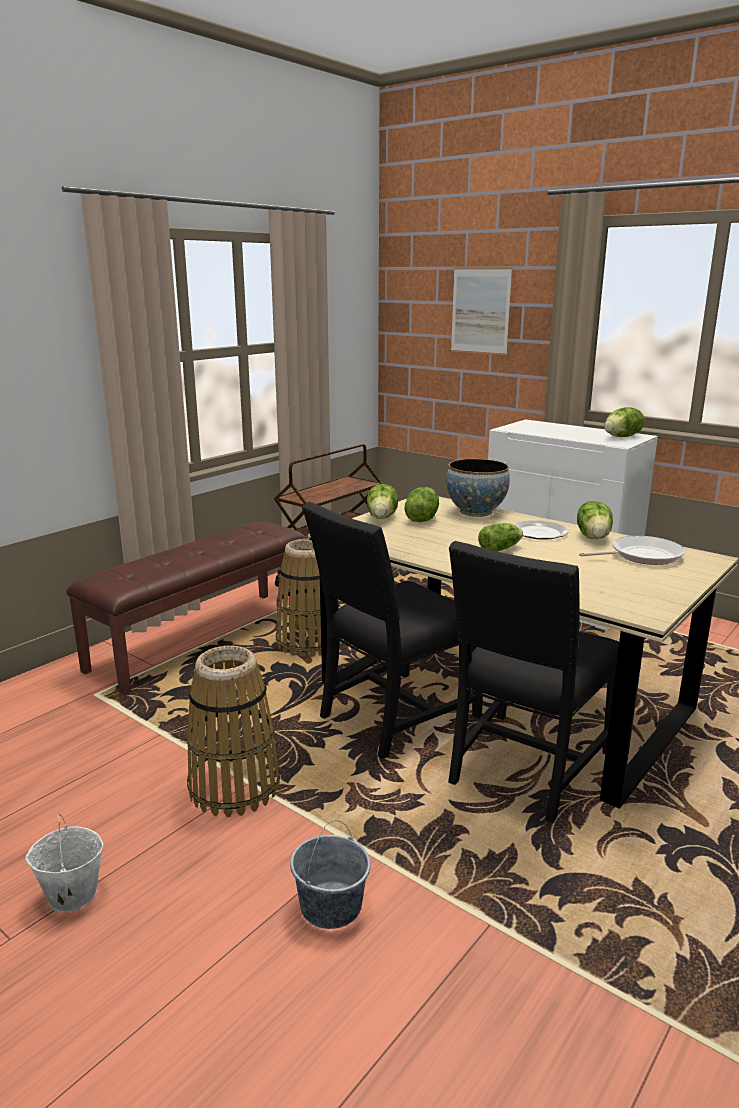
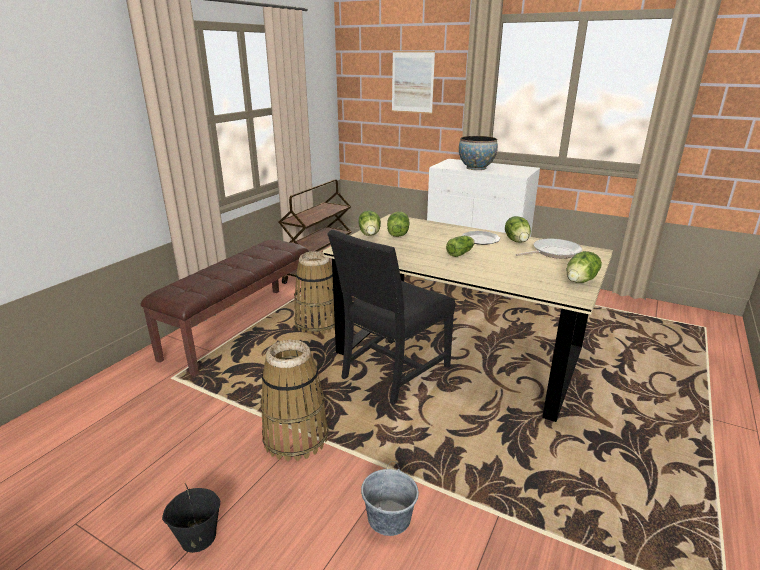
camera: 10 degrees left, 5 degrees up
(71, 895) = (197, 537): white bucket -> black bucket
(476, 512) = (432, 226): bowl -> bowl (476, 168)
(525, 769) = (489, 401): black chair -> none
(622, 437) = (518, 169): lettuce -> lettuce (581, 281)

